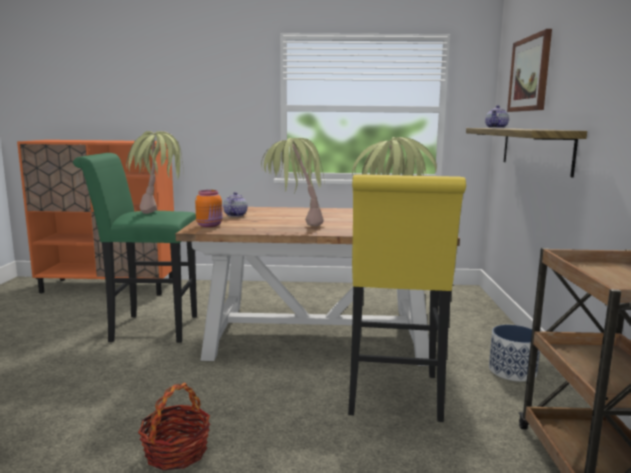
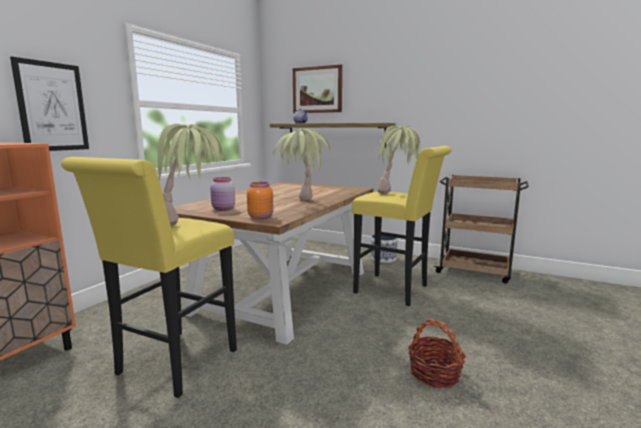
camera: 65 degrees left, 0 degrees up
(148, 328) = (171, 366): green stool -> yellow stool
(208, 115) = (52, 107): none -> picture
(235, 215) = (223, 209): teapot -> pink jar

